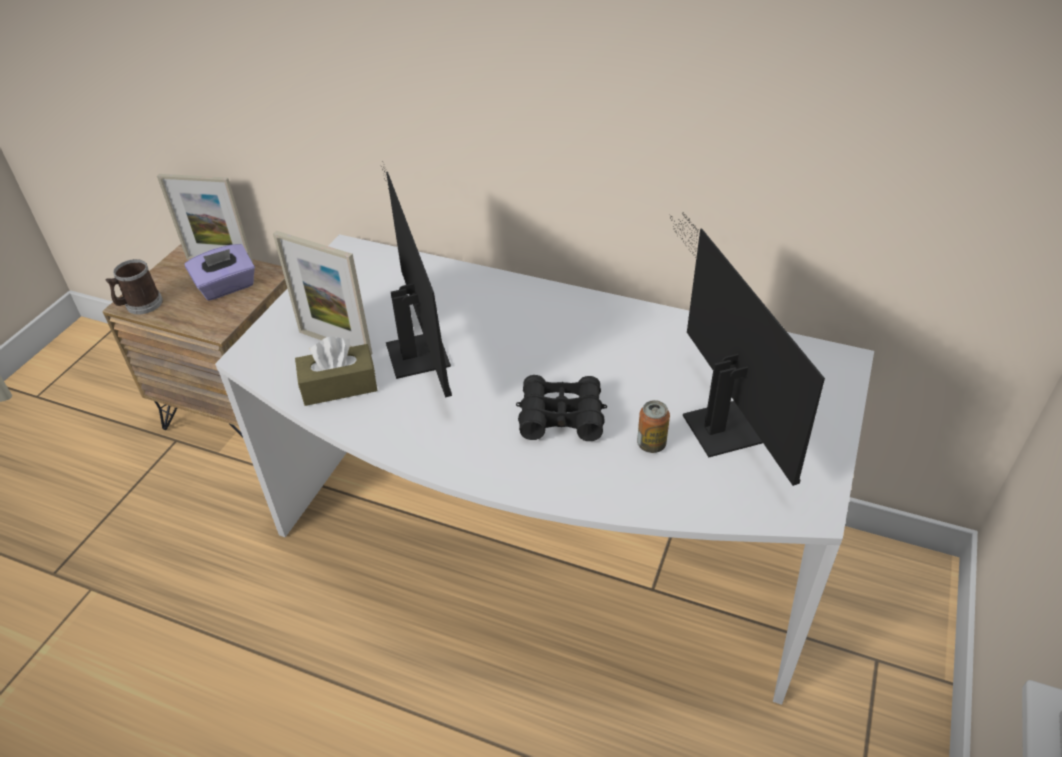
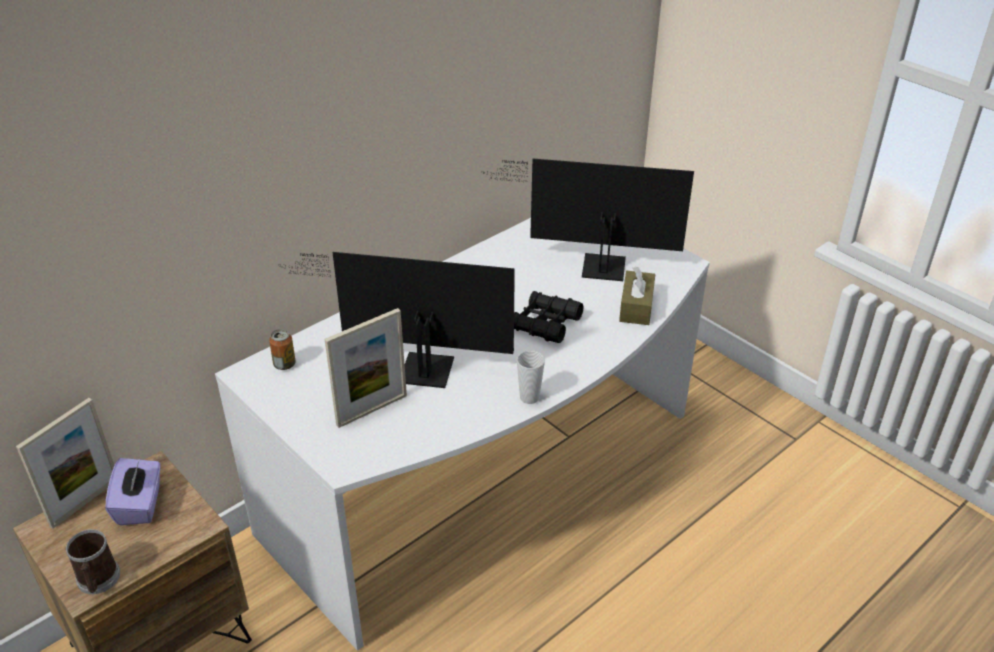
camera: 65 degrees left, 5 degrees down
(339, 386) = (428, 420): brown tissue box -> brown tissue box (636, 307)
(416, 450) = (529, 397): none -> cup
(651, 444) = (597, 297): can -> can (284, 364)

